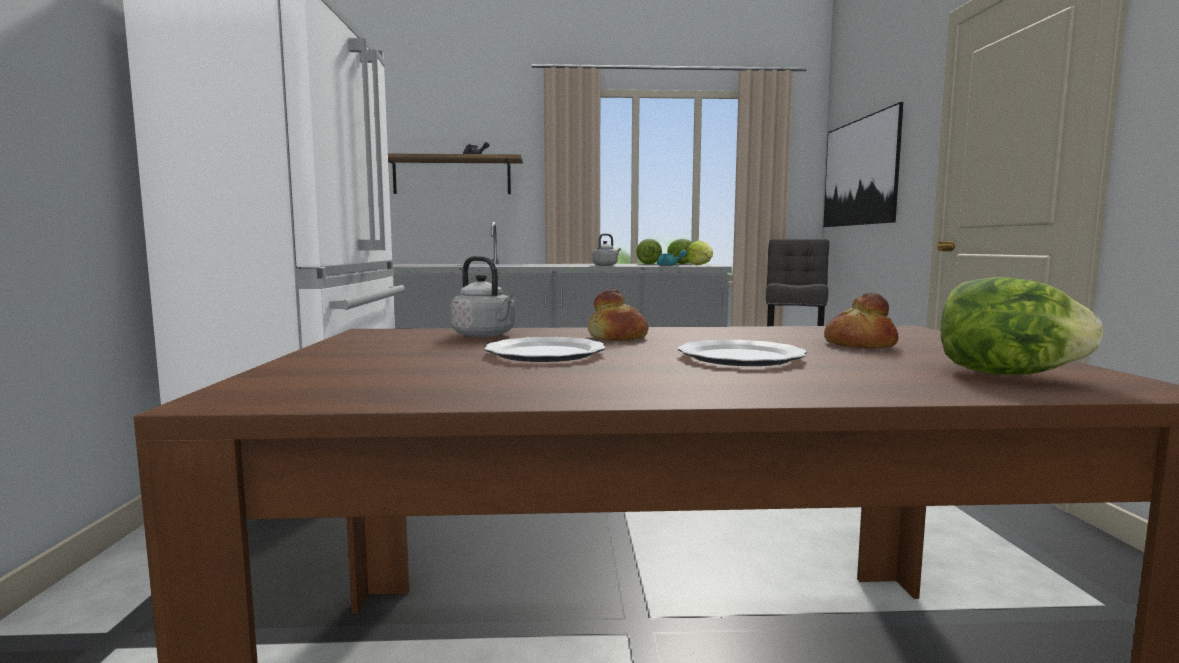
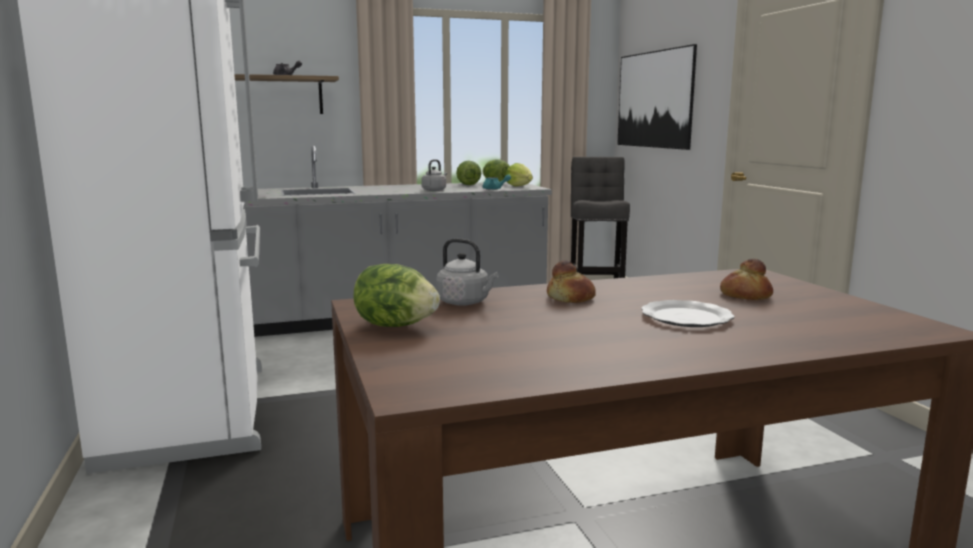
camera: 15 degrees left, 5 degrees up
(543, 354) = (547, 323): plate -> none
(1005, 375) = (857, 323): lettuce -> lettuce (395, 326)

